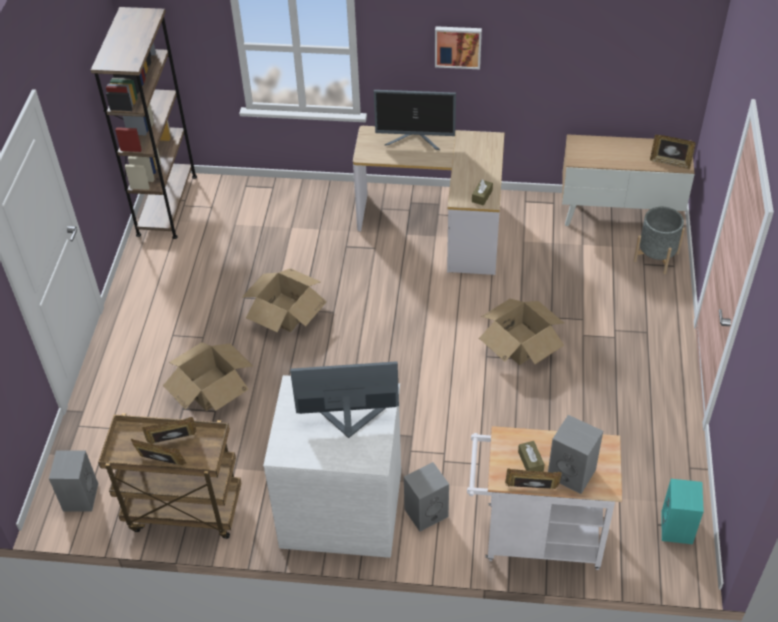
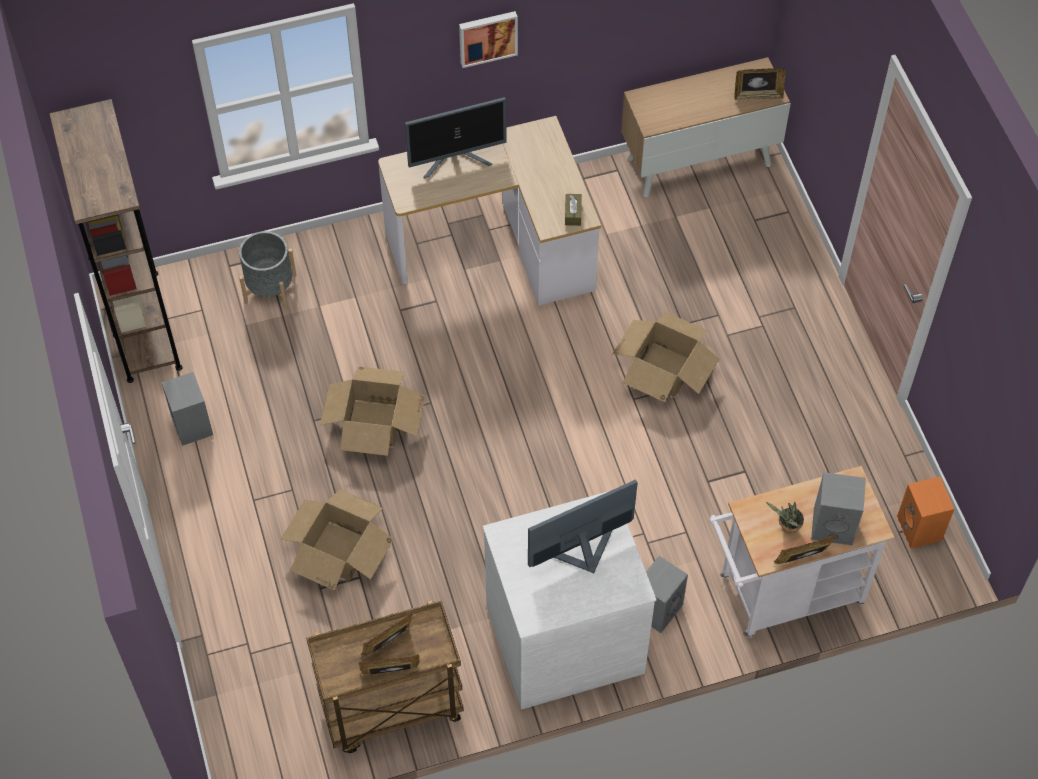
camera: 25 degrees left, 10 degrees up
(80, 496) = (261, 737): grey speaker -> grey speaker (191, 425)
(530, 461) = (786, 528): brown tissue box -> potted plant
(656, 257) = (764, 206): grey planter -> grey planter (270, 288)
(677, 528) = (920, 529): turquoise speaker -> orange speaker

